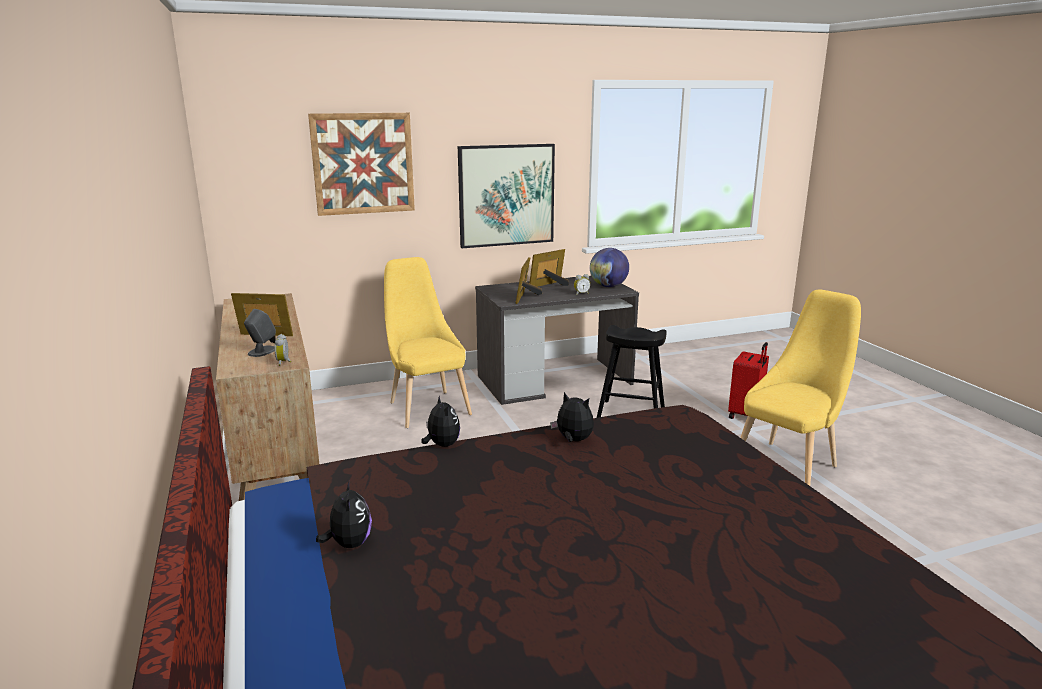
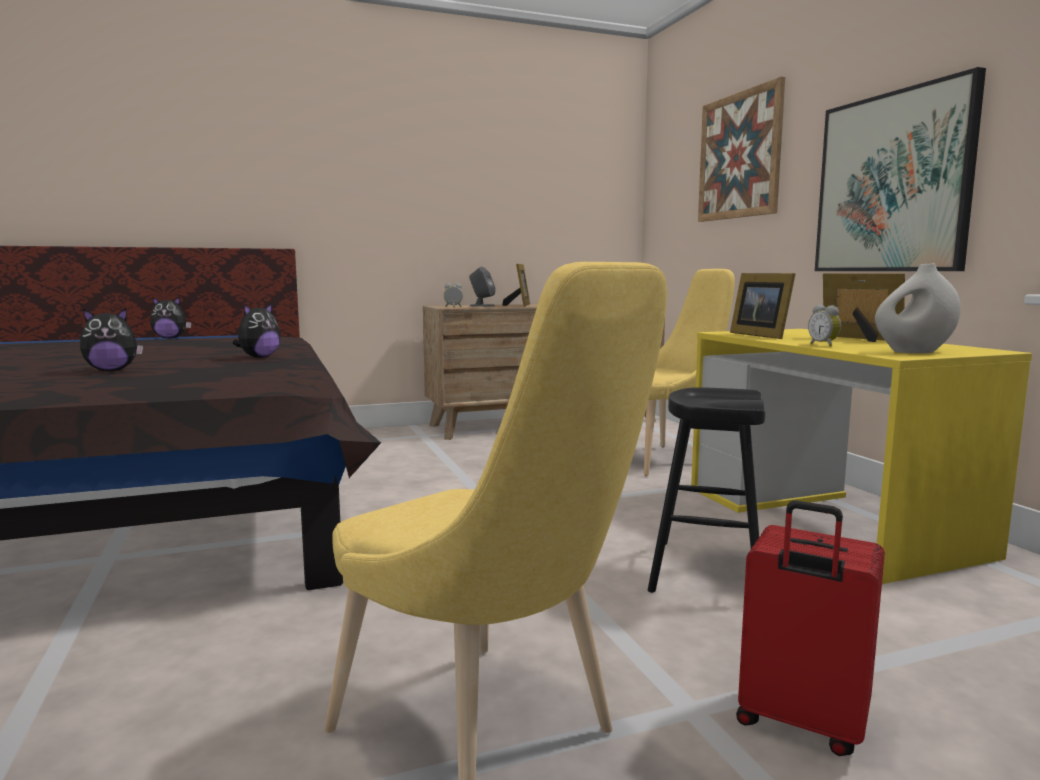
camera: 90 degrees right, 10 degrees down
(441, 445) = (300, 345): plush toy -> plush toy (112, 370)
(526, 297) = (761, 335): picture frame -> picture frame turned 120 degrees counterclockwise
(554, 380) = (827, 519): grey desk -> yellow desk
(608, 286) = (914, 352): globe -> white vase

